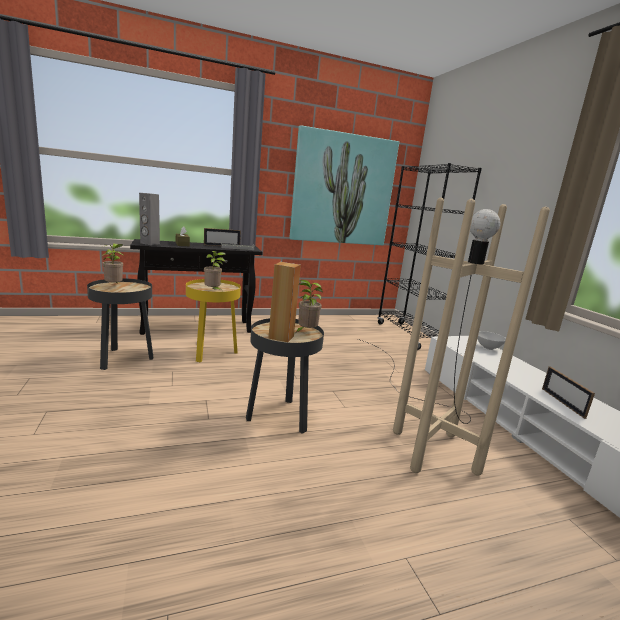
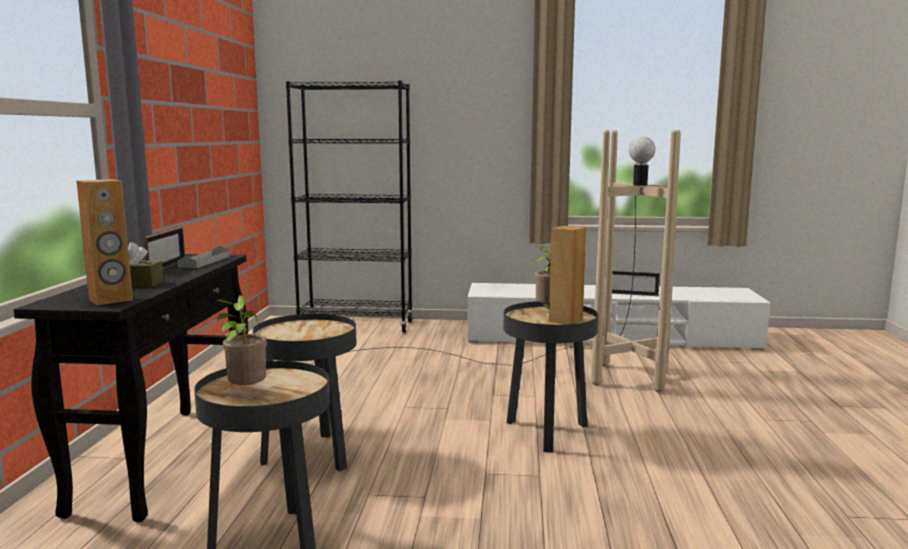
camera: 65 degrees left, 5 degrees down
(149, 243) = (111, 300): grey speaker -> brown speaker
(211, 352) = (310, 455): yellow side table -> black side table
(213, 291) = (329, 333): potted plant -> none
(342, 190) = (208, 125): picture -> none
(488, 348) = (510, 286): white bowl -> none

